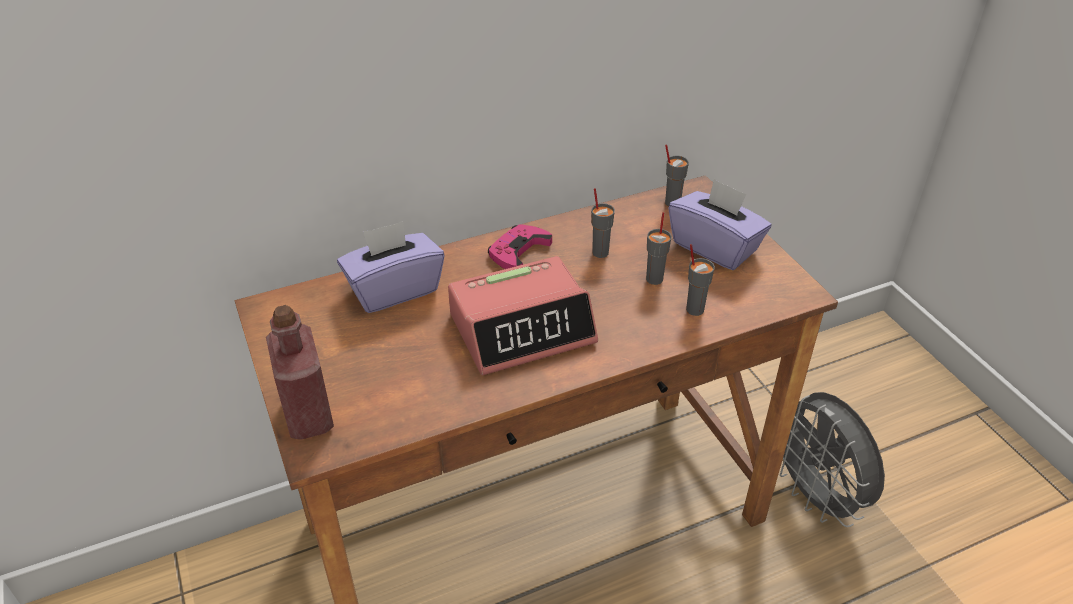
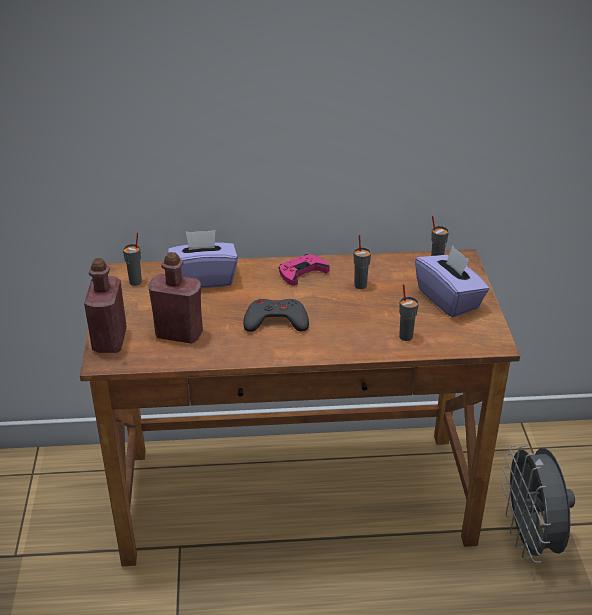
camera: 20 degrees right, 5 degrees down
(403, 380) = (179, 334): none -> red bottle
(522, 328) = (276, 321): alarm clock -> grey game controller
(655, 279) = (389, 310): grey cup -> grey cup (136, 282)

